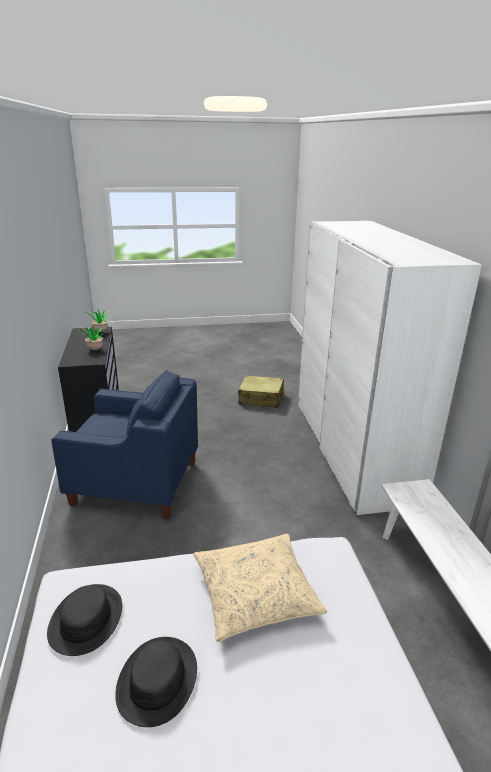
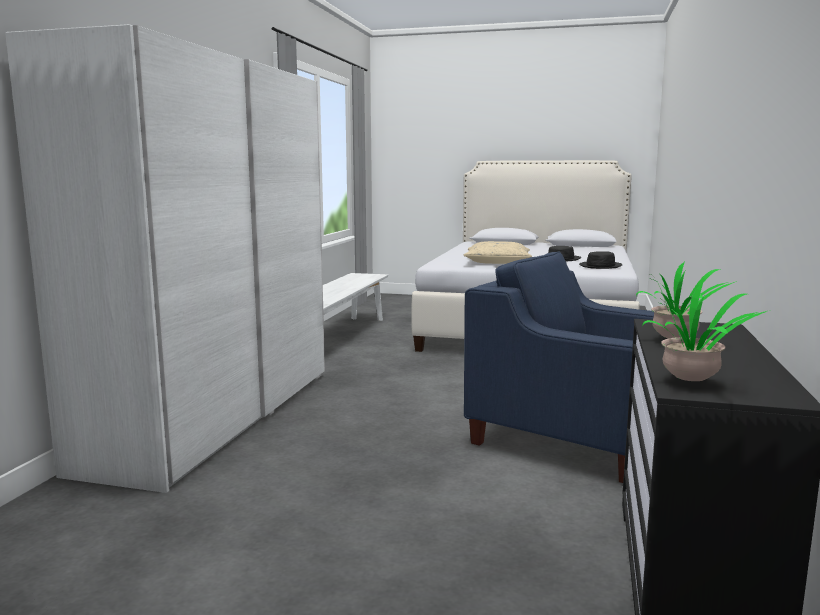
camera: 155 degrees left, 15 degrees down
(261, 398) = (212, 531): beige suitcase -> none

